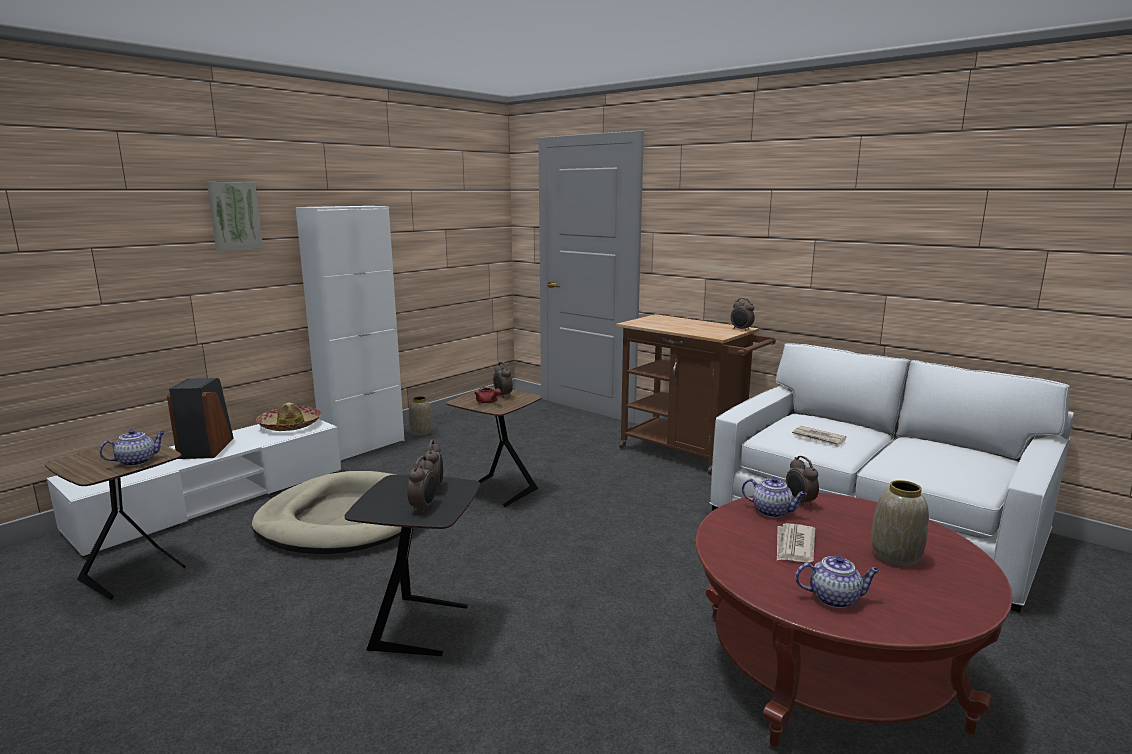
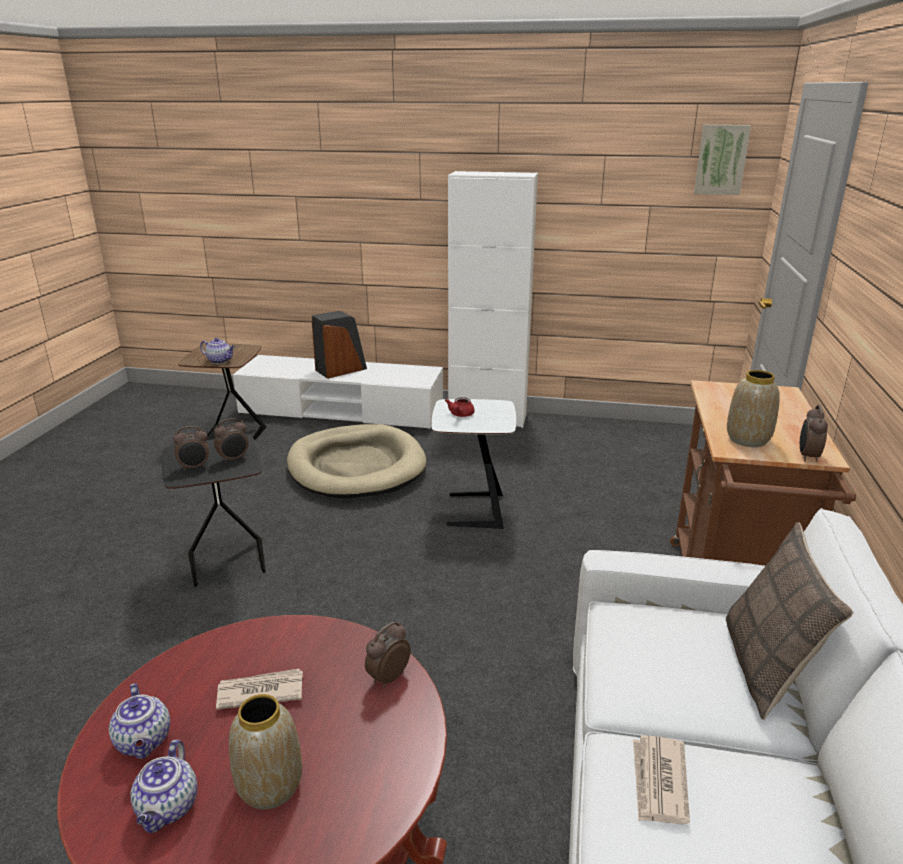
camera: 60 degrees right, 10 degrees up
(234, 216) = (400, 177): picture -> picture (721, 159)
(290, 425) = (411, 374): hat -> none
(421, 432) = (549, 427): vase -> vase (747, 439)
(498, 492) = (473, 511): brown side table -> white side table
(502, 396) = (487, 415): alarm clock -> none
(772, 512) = (345, 659): teapot -> teapot (168, 809)
(818, 438) = (655, 660): newspaper -> newspaper (658, 782)
(836, 421) = (766, 668): none -> pillow

